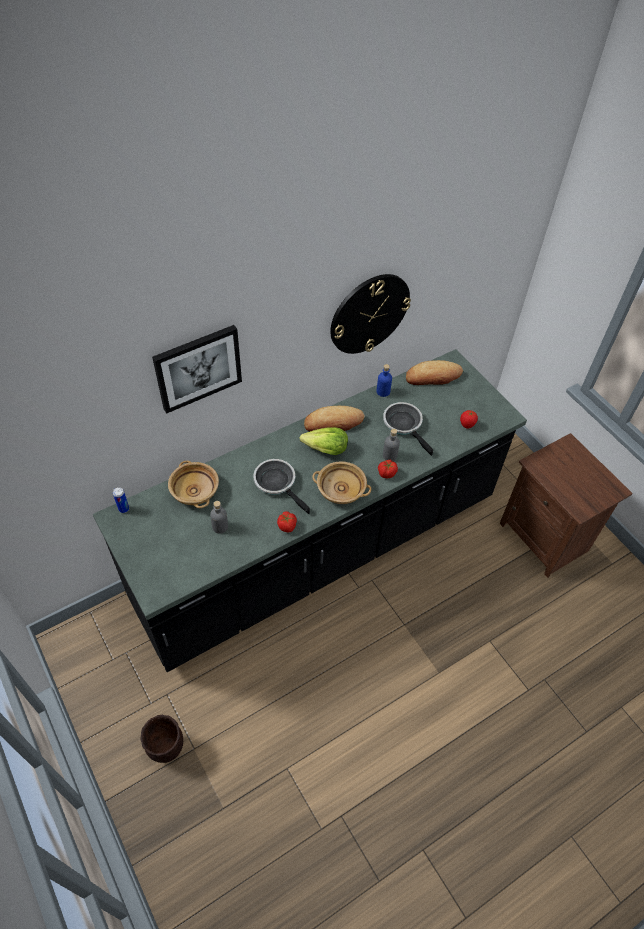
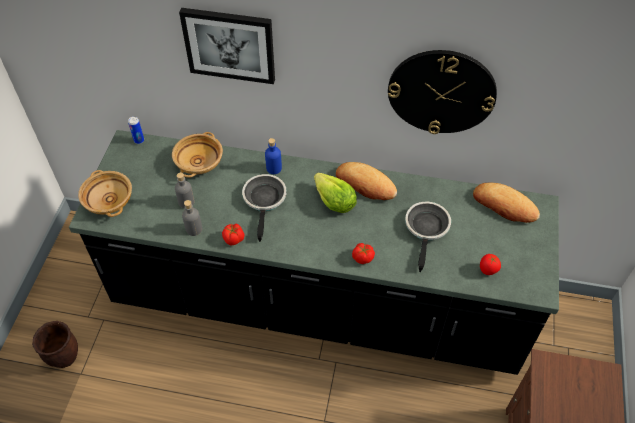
camera: 45 degrees right, 0 degrees up
(340, 490) = (307, 243): beige bowl -> beige bowl (108, 201)
(383, 391) = (440, 188): blue bottle -> blue bottle (274, 168)
(390, 455) = (383, 245): grey bottle -> grey bottle (194, 229)

